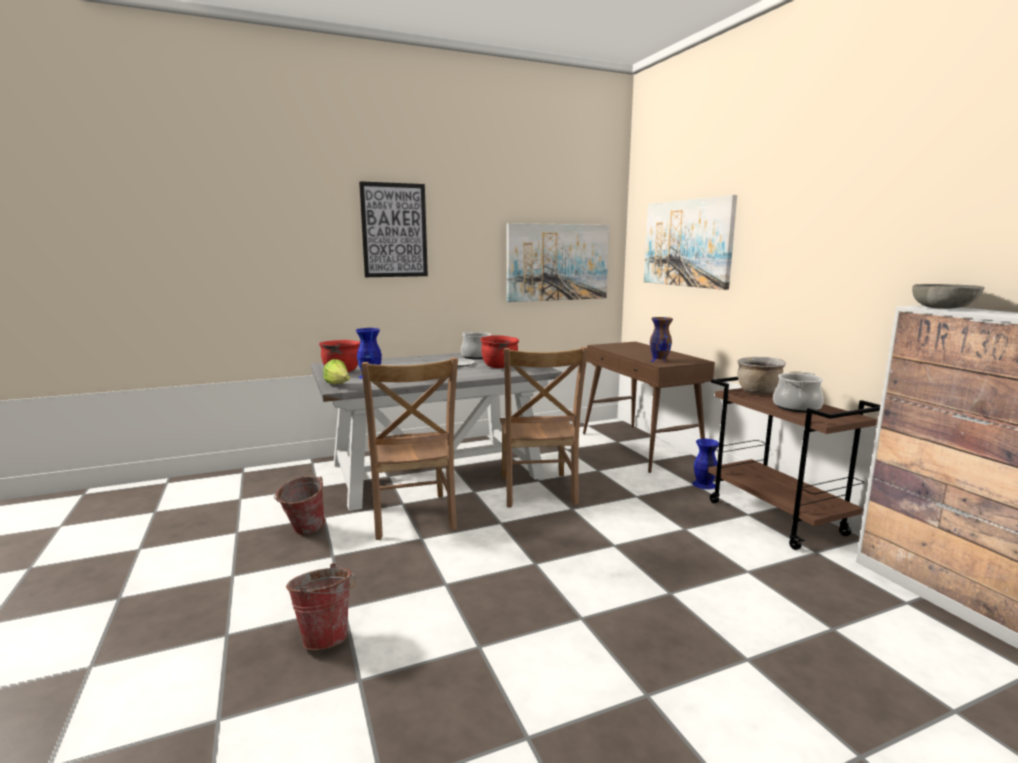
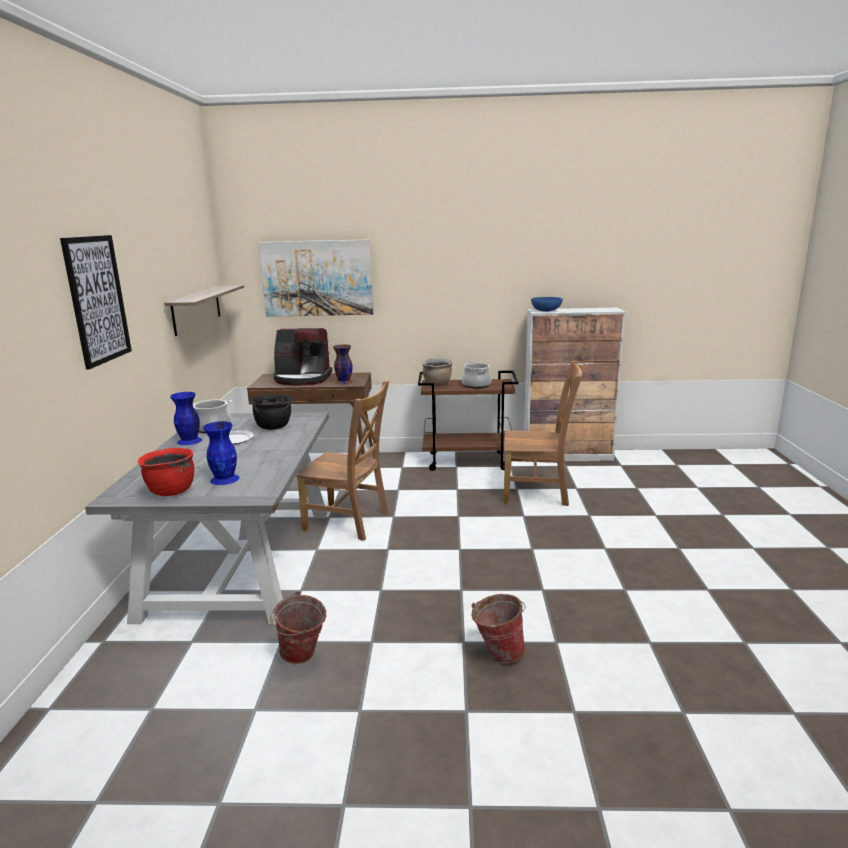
camera: 65 degrees left, 5 degrees up
(339, 385) = (243, 495): lettuce -> none
(412, 518) = (337, 589): brown chair -> brown chair (539, 492)
(500, 366) = (274, 426): red cooking pot -> black cooking pot
(557, 262) = (197, 309): picture -> shelf
(642, 350) = (302, 379): none -> coffee machine
(703, 484) = (405, 464): blue vase -> blue vase (189, 441)
(944, 308) = (546, 310): grey bowl -> blue bowl

